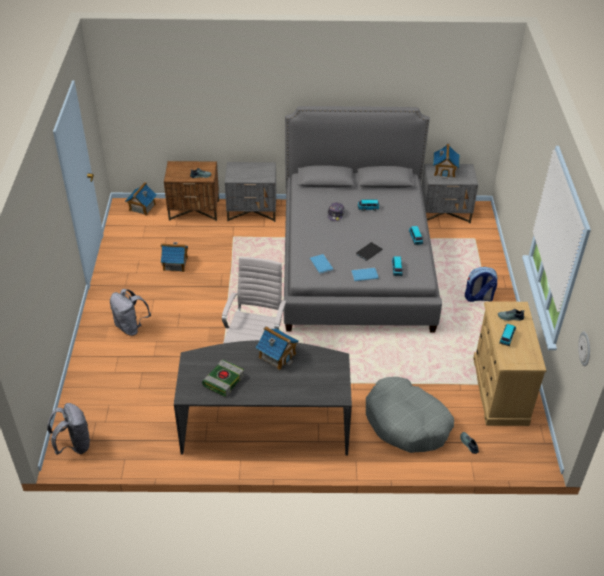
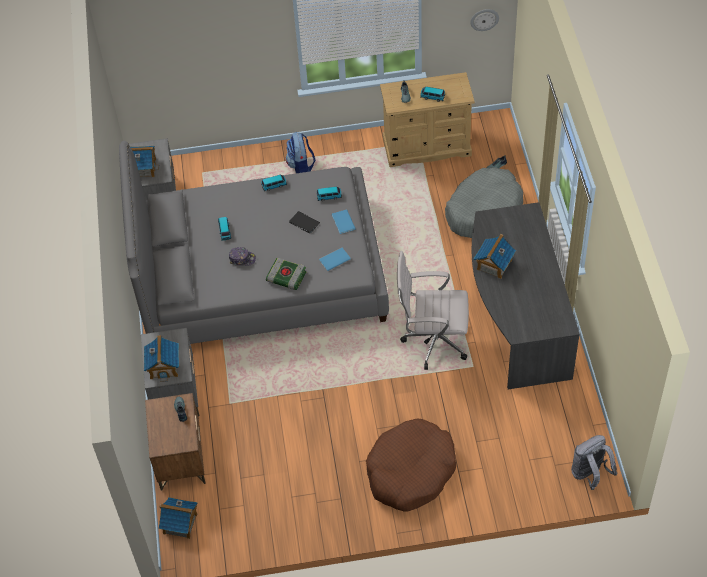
camera: 95 degrees left, 10 degrees up
(131, 327) = (410, 471): grey backpack -> brown dog bed
(175, 264) = (292, 454): toy house -> toy house (164, 366)
(223, 380) = (538, 301): book -> book (285, 277)

